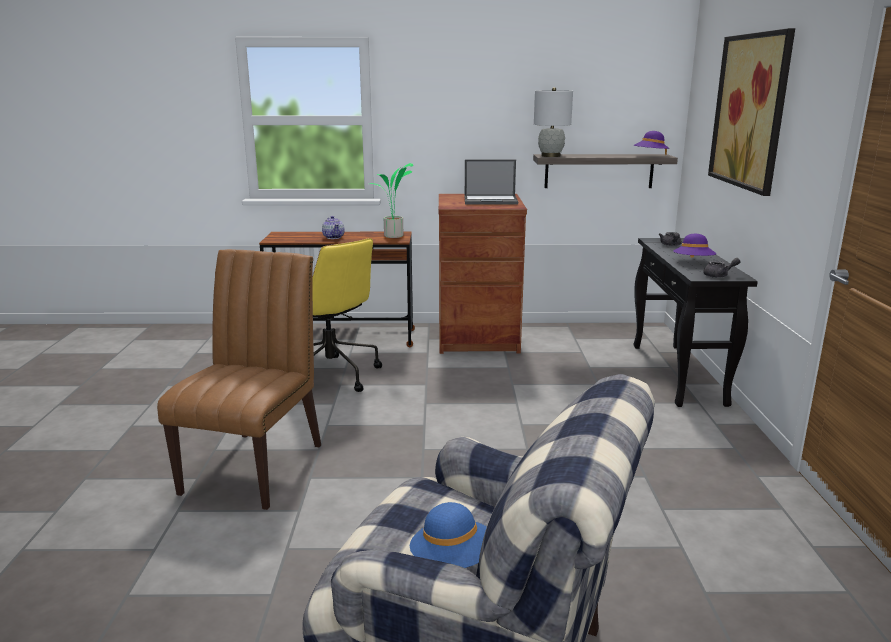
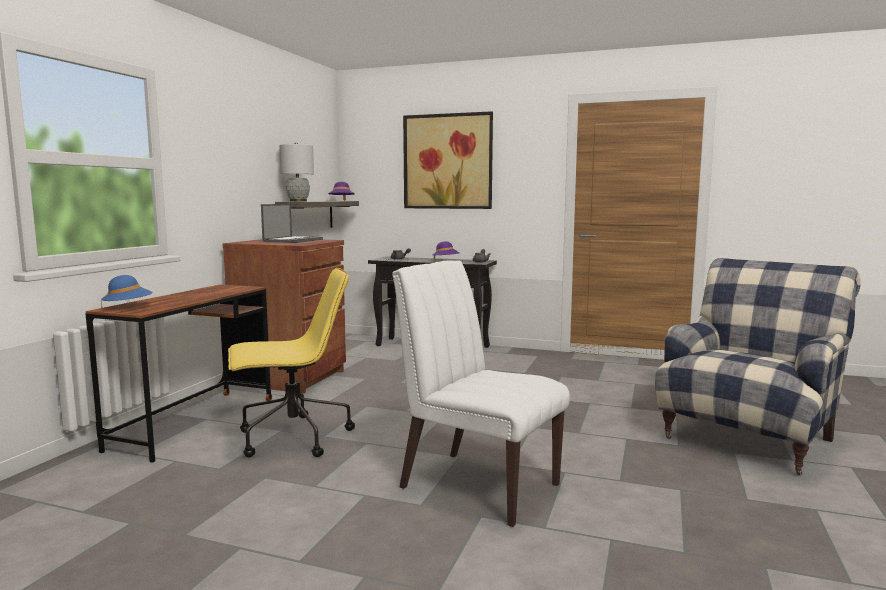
camera: 70 degrees left, 10 degrees down
(254, 469) = (480, 486): brown chair -> white chair
(333, 237) = (186, 298): teapot -> none
(394, 236) = (231, 287): potted plant -> none
(453, 560) = (781, 354): blue hat -> blue hat (128, 307)

